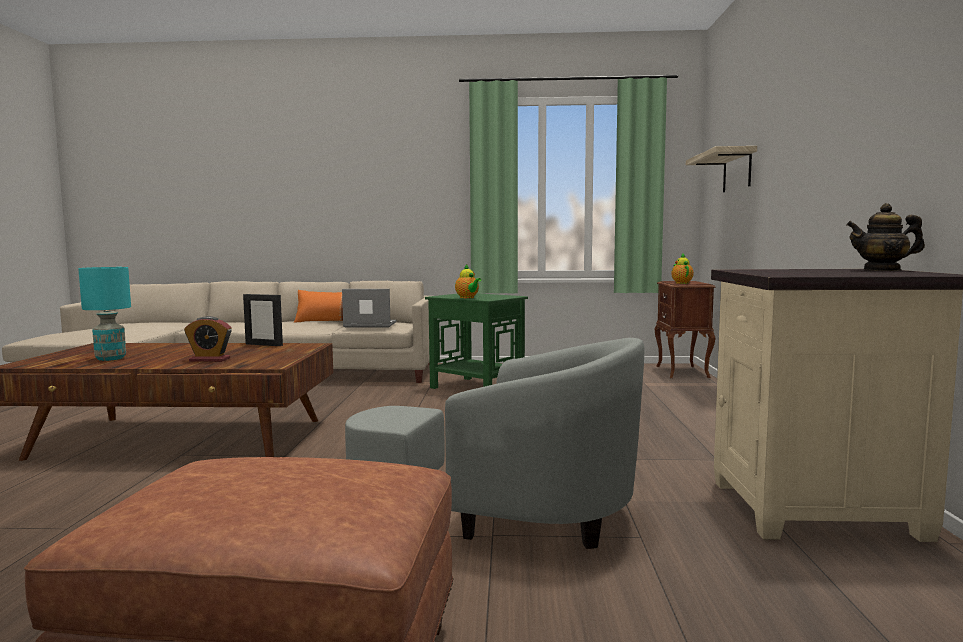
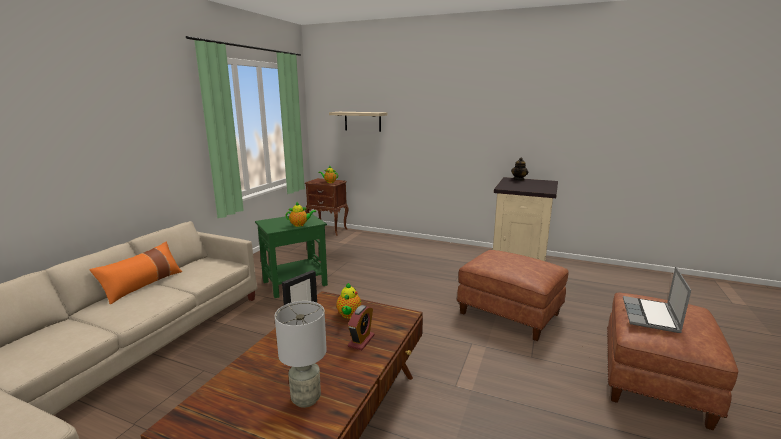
camera: 70 degrees left, 10 degrees up
(111, 358) = (306, 398): turquoise table lamp -> grey table lamp
(269, 353) = (348, 315): none -> teapot
(369, 325) = (202, 273): laptop -> laptop (651, 316)
(507, 510) = (510, 313): grey armchair -> brown ottoman

